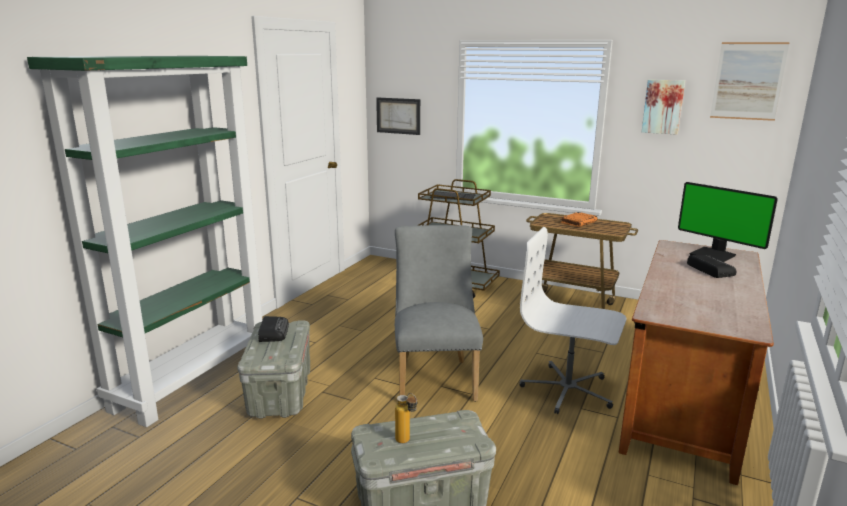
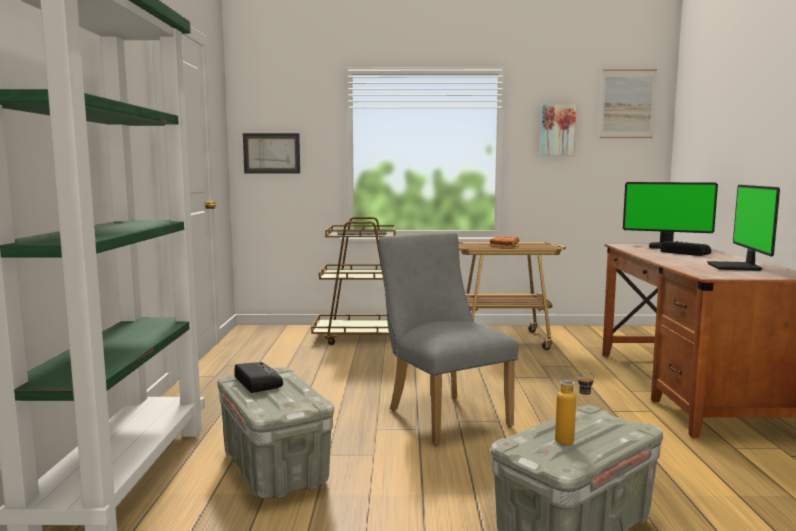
camera: 25 degrees left, 10 degrees down
(567, 390) = (583, 400): white office chair -> none
(711, 304) = (736, 267): none -> monitor

